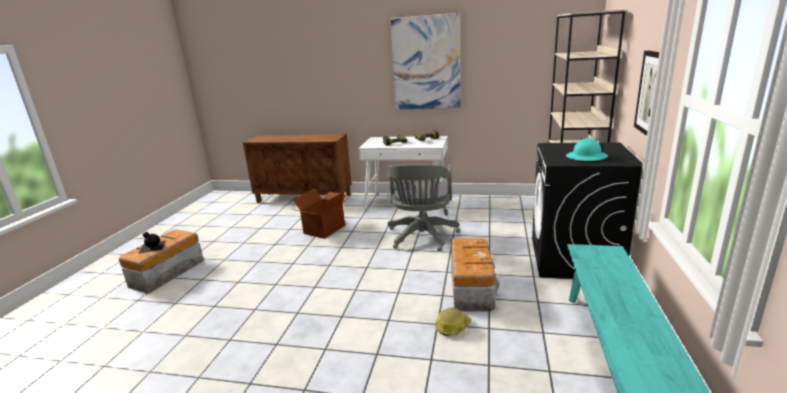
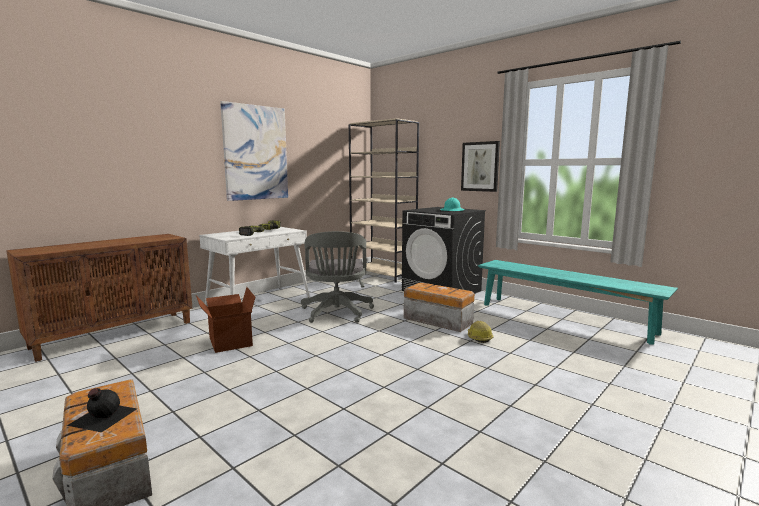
camera: 60 degrees left, 10 degrees down
(421, 238) = (337, 313): grey office chair -> grey office chair turned 45 degrees clockwise

